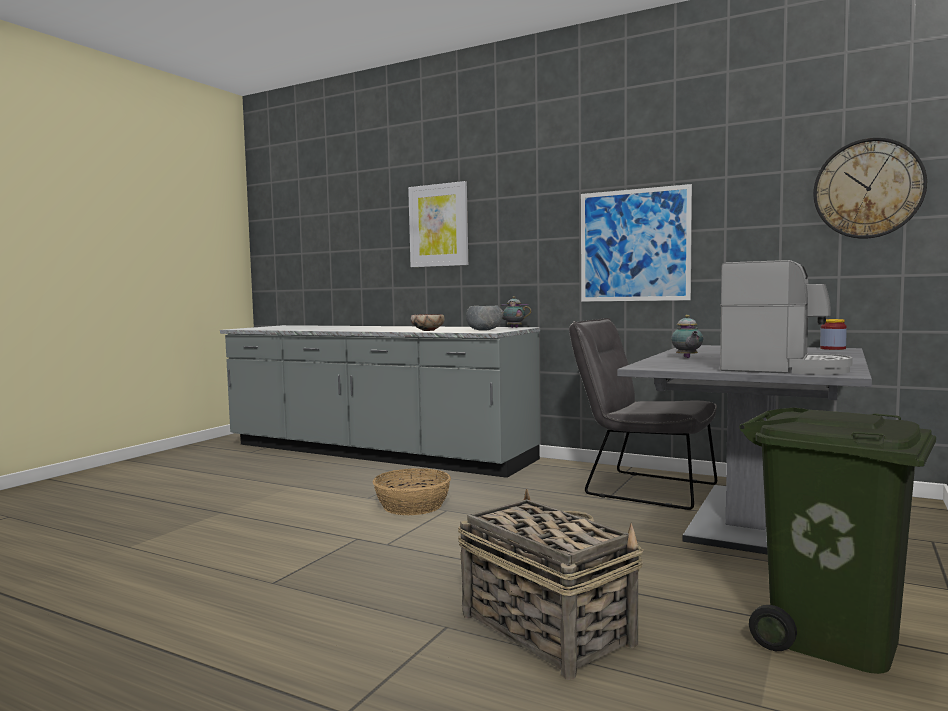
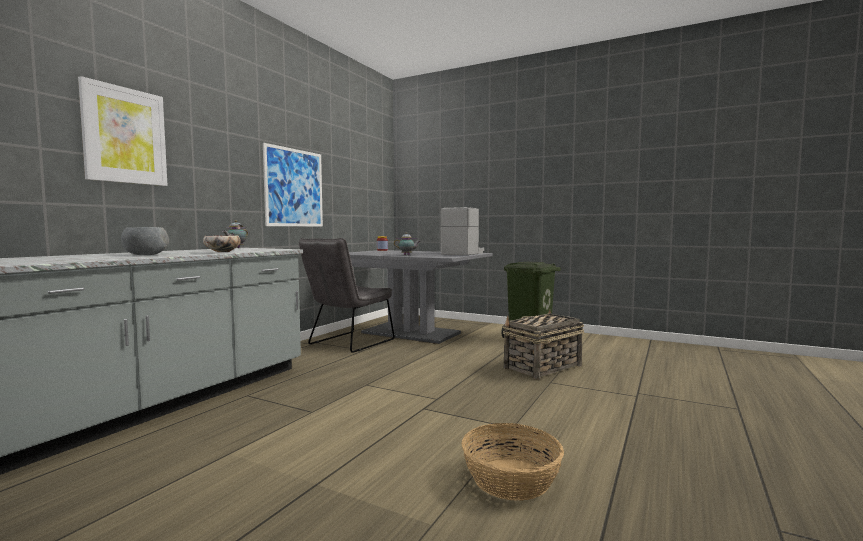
camera: 90 degrees left, 0 degrees up
(412, 506) = (349, 395): basket -> basket (510, 479)
(484, 330) = (258, 249): grey bowl -> grey bowl (146, 255)
(868, 189) = (375, 175): wall clock -> none

